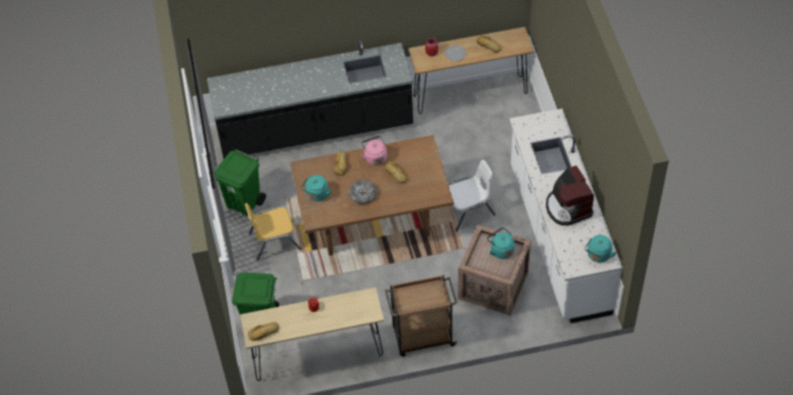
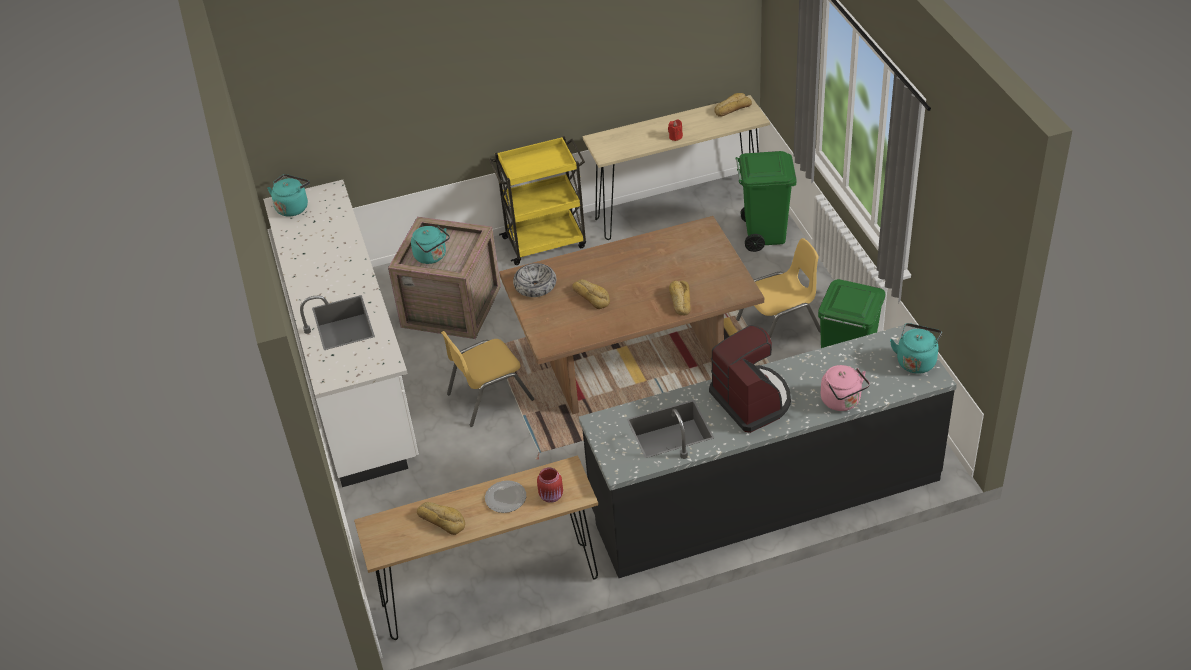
camera: 175 degrees right, 10 degrees down
(317, 195) = (707, 258): turquoise kettle -> turquoise kettle (916, 361)
(362, 194) = (637, 266): bowl -> bowl (535, 285)
(374, 157) = (628, 316): pink kettle -> pink kettle (842, 401)
(422, 337) = (546, 242): brown cart -> yellow cart
(468, 210) = (489, 396): white chair -> yellow chair
(567, 208) = (327, 256): coffee machine -> coffee machine (752, 400)

